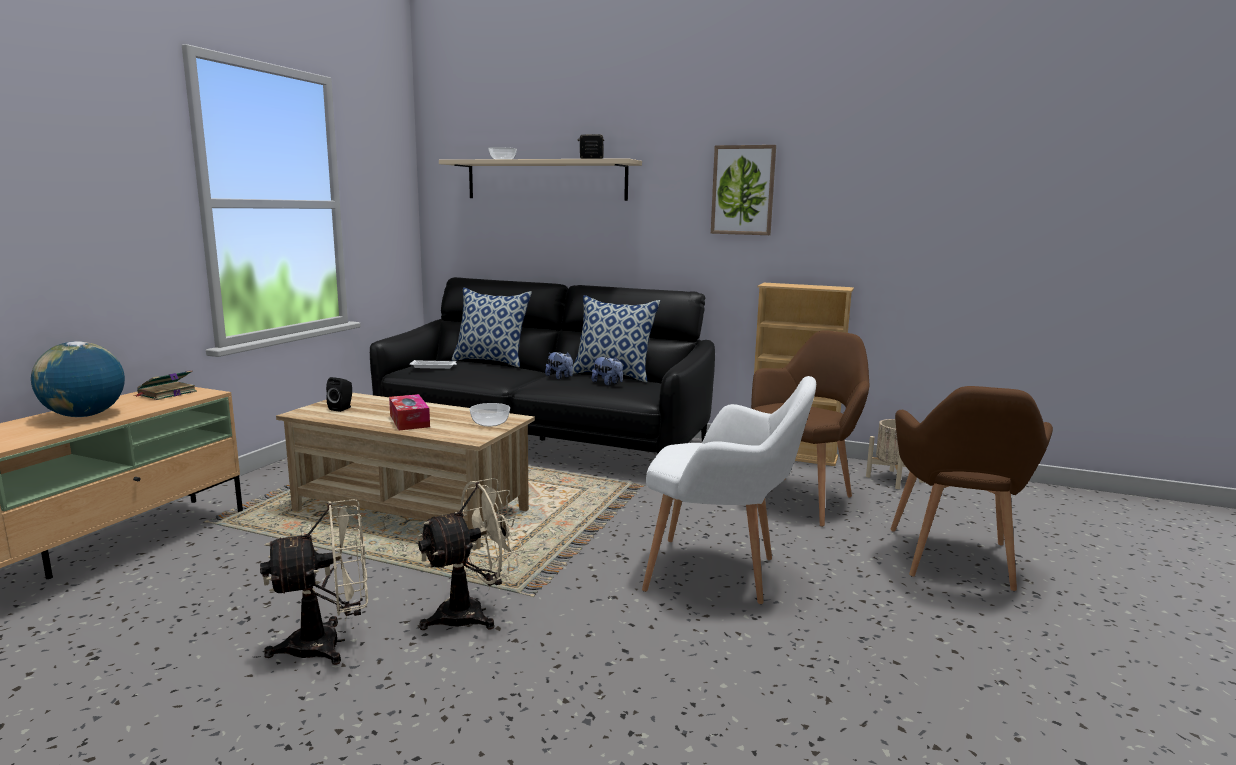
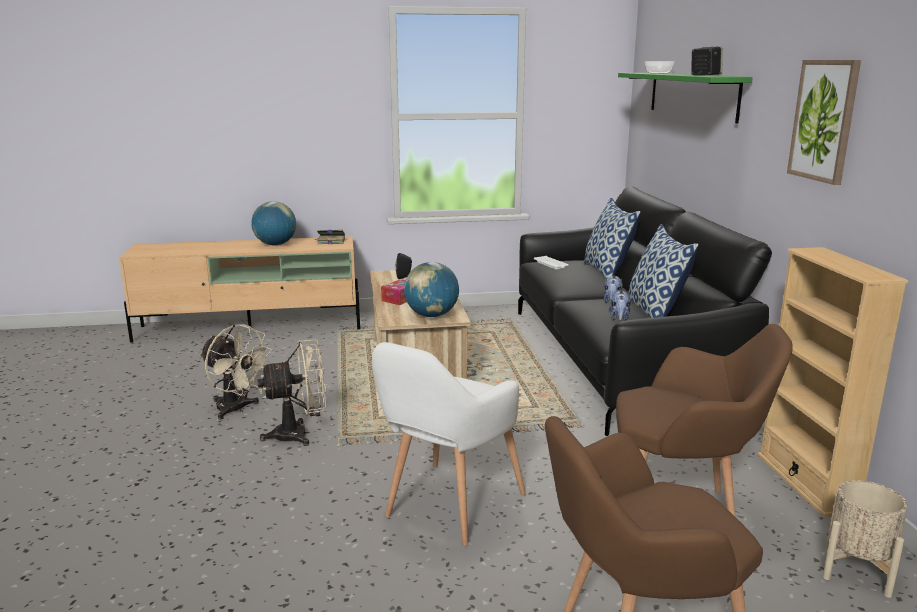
camera: 60 degrees right, 5 degrees up
(473, 613) = (299, 434): beige fan -> beige fan turned 45 degrees counterclockwise
(489, 423) = (431, 315): bowl -> globe
(545, 180) = (692, 95): beige shelf -> green shelf
(721, 574) = (447, 509): white armchair -> white armchair turned 45 degrees clockwise

